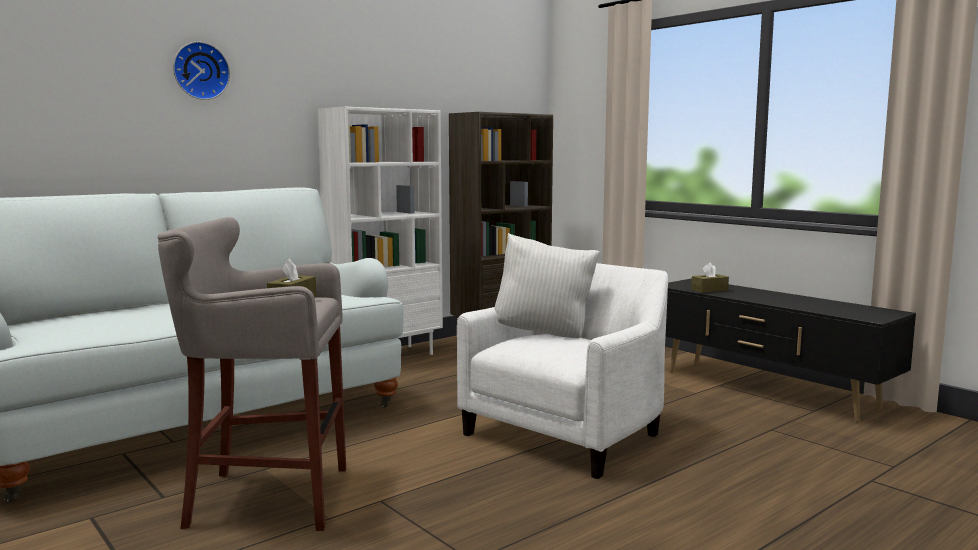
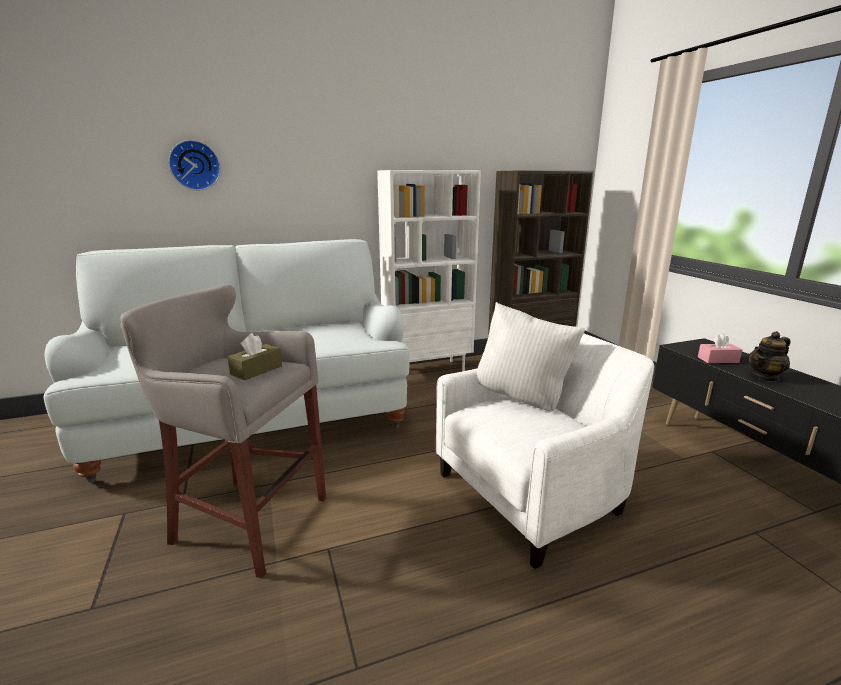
camera: 20 degrees right, 10 degrees up
(200, 71) = (277, 142): wall clock -> wall clock (195, 165)
(709, 290) = (718, 360): brown tissue box -> pink tissue box
(752, 296) = (765, 377): none -> teapot

